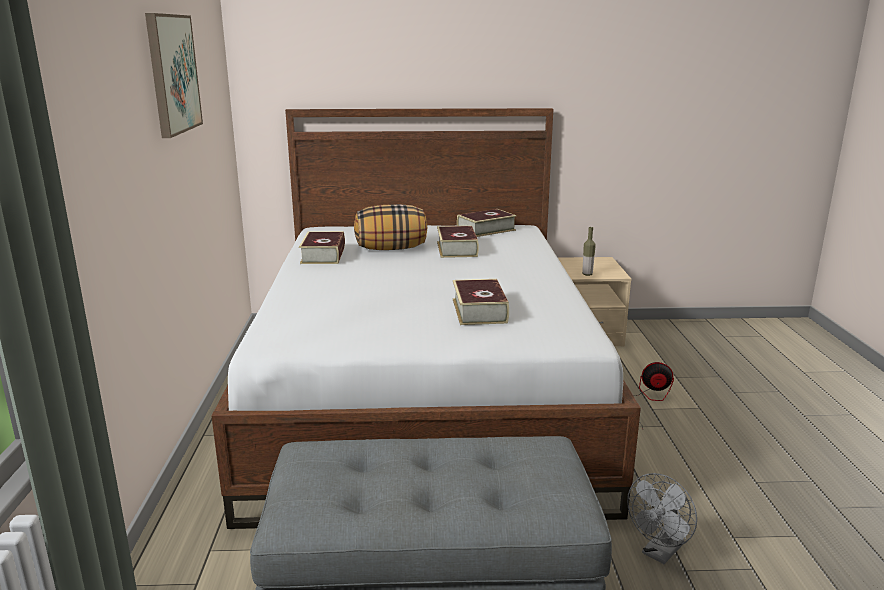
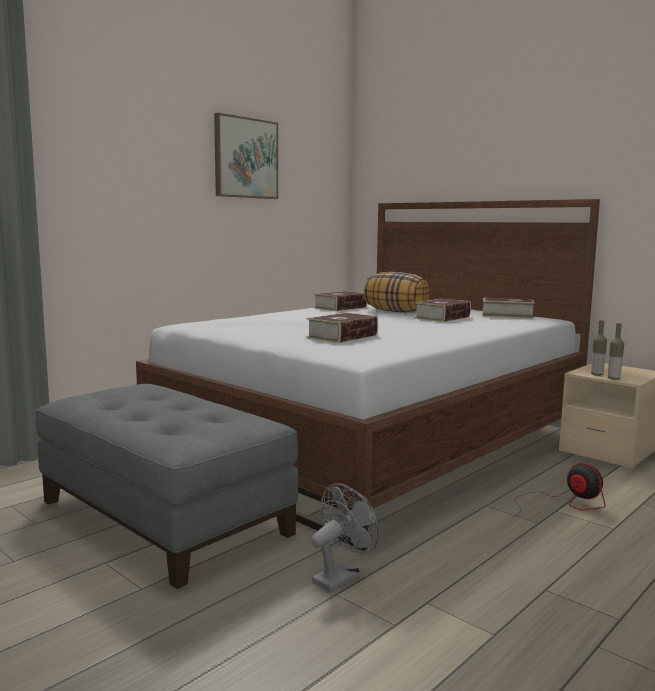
camera: 45 degrees right, 10 degrees down
(605, 276) = (613, 378): none -> bottle
(660, 553) = (341, 577): grey fan -> grey fan turned 135 degrees clockwise

